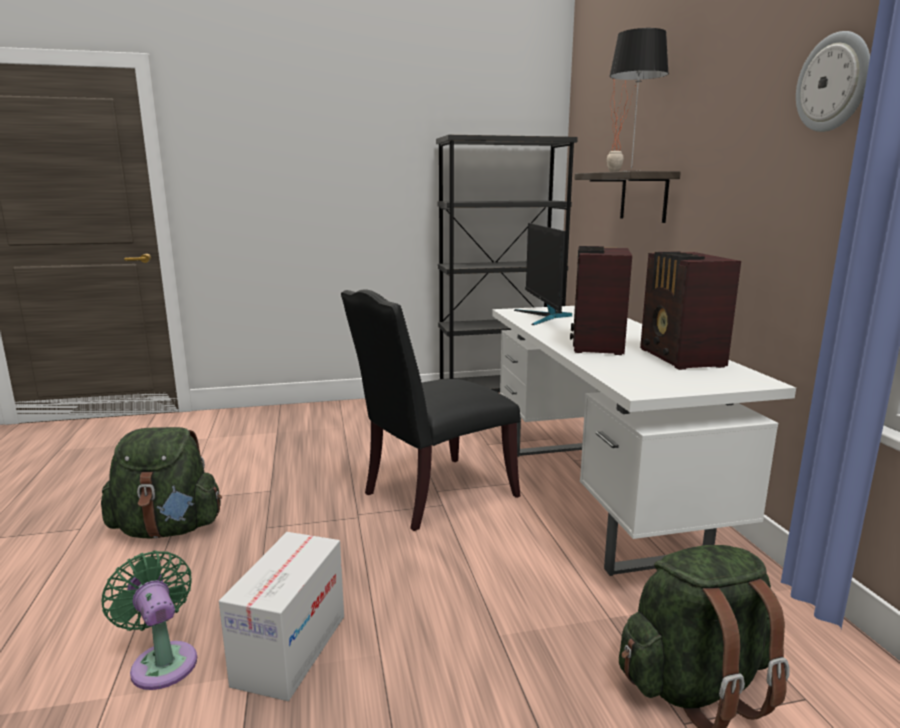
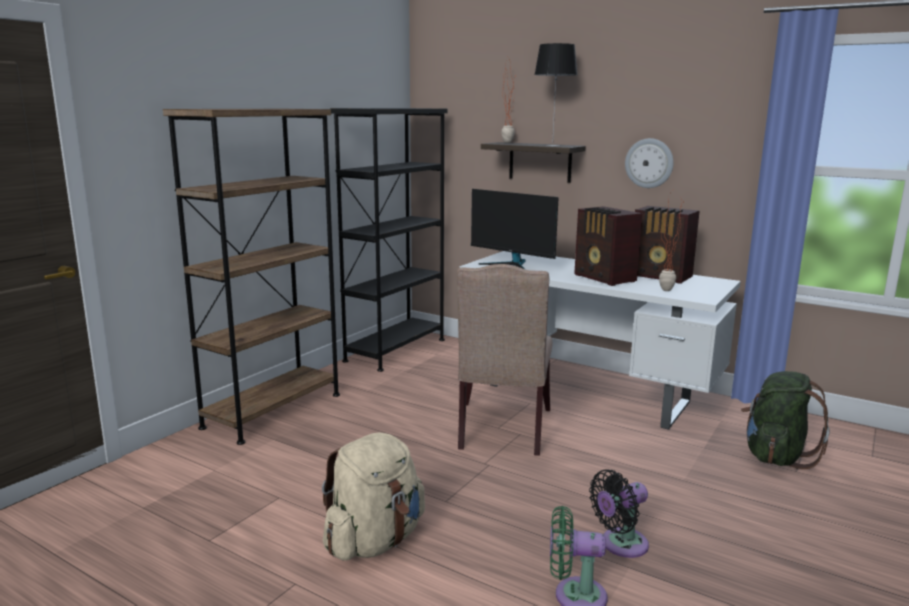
camera: 45 degrees left, 0 degrees up
(168, 529) = (375, 541): green backpack -> beige backpack
(291, 650) = (620, 545): cardboard box -> black fan
(318, 413) = (273, 410): none -> brown bookcase
(433, 495) = (502, 431): black chair -> beige chair
(618, 370) = (661, 290): none -> potted plant
(833, 83) = (726, 104): wall clock -> wall clock (649, 163)

